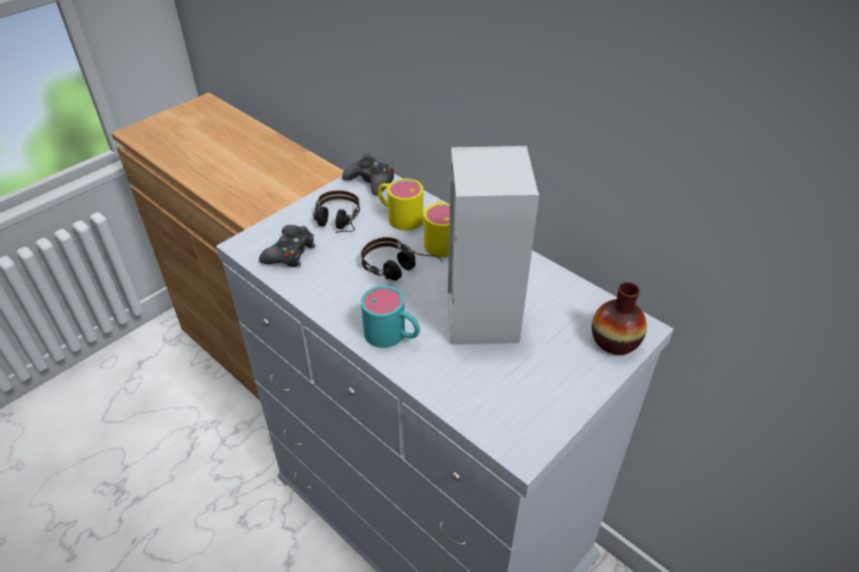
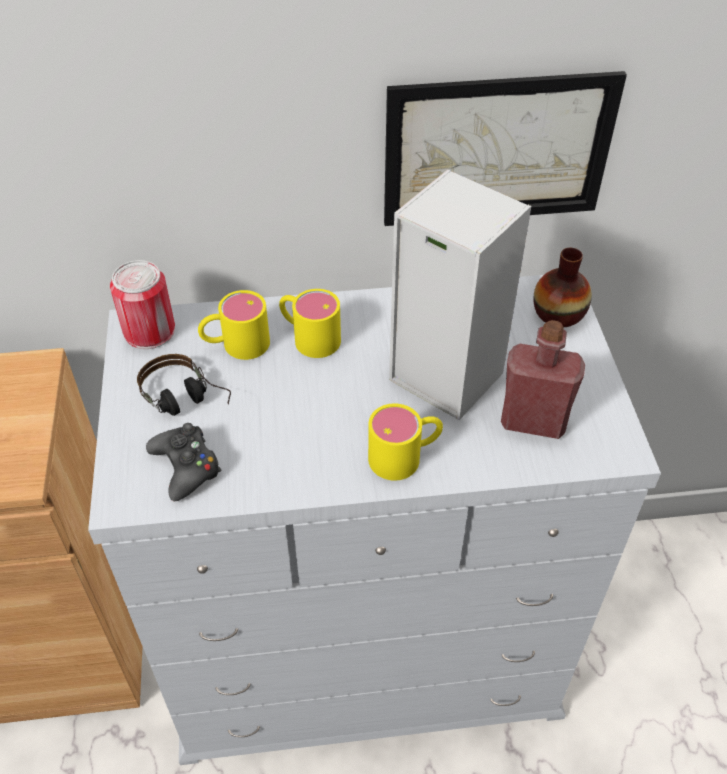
camera: 50 degrees left, 5 degrees up
(371, 182) = (149, 331): black game controller -> can
(393, 336) = (405, 455): turquoise mug -> yellow mug
(401, 270) = (319, 393): headphones -> none
(493, 383) = (533, 421): none -> red bottle
(633, 178) = (497, 150): none -> picture

